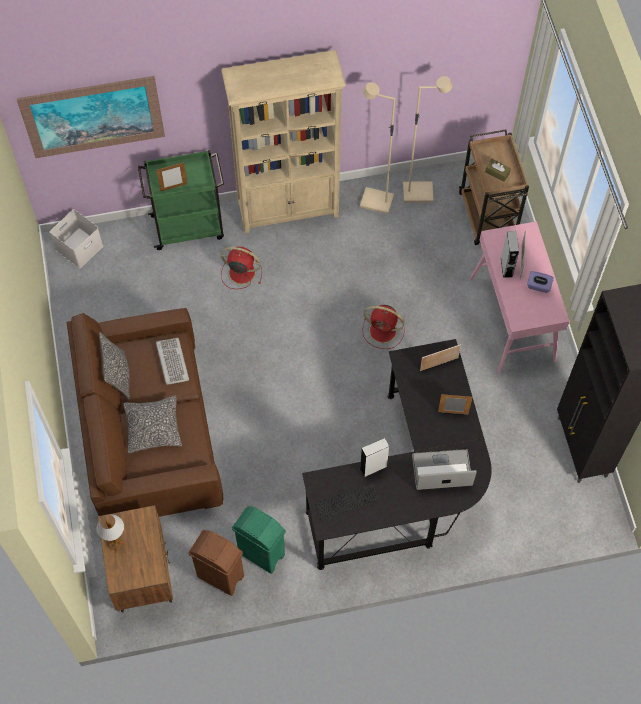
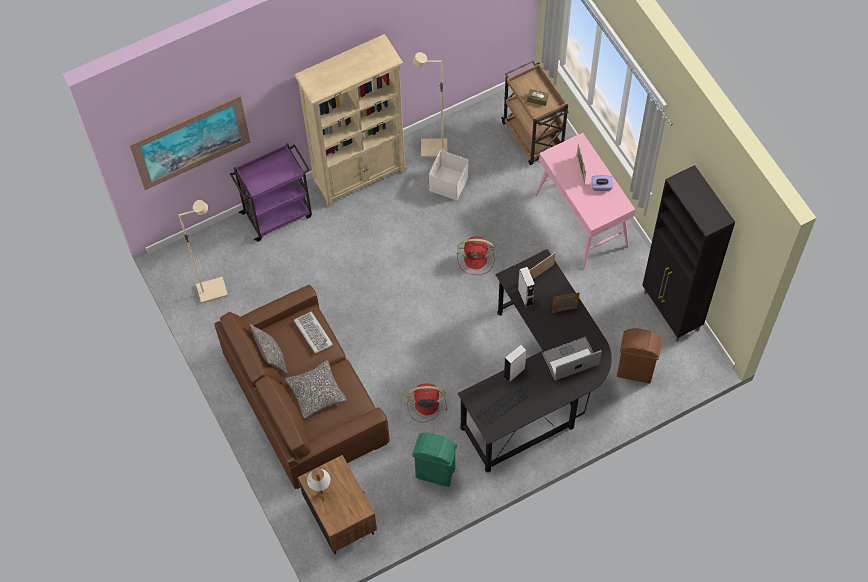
camera: 15 degrees left, 0 degrees up
(79, 247) = (187, 257): white storage box -> white storage box (448, 182)
(173, 187) = (267, 184): picture frame -> none
(189, 227) = (278, 214): green cart -> purple cart
(221, 576) = (407, 501): brown trash can -> brown trash can (635, 371)
(240, 272) = (337, 242): red fan -> red fan (425, 404)
(418, 192) = (467, 131): beige floor lamp -> beige floor lamp (212, 290)
(506, 267) = (570, 177): grey speaker -> grey speaker (525, 297)

